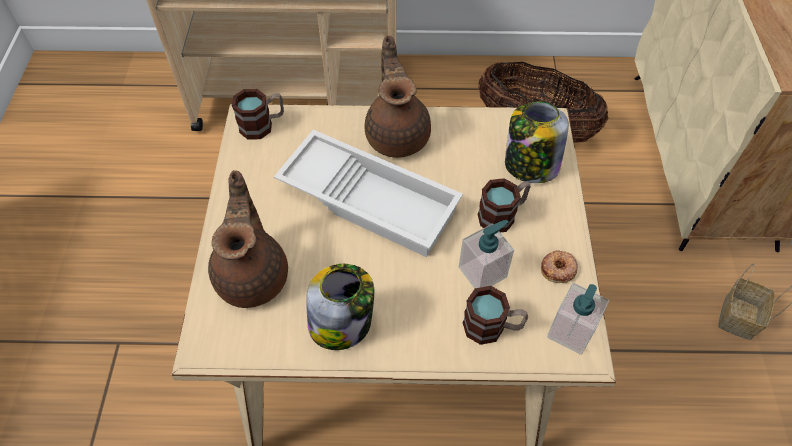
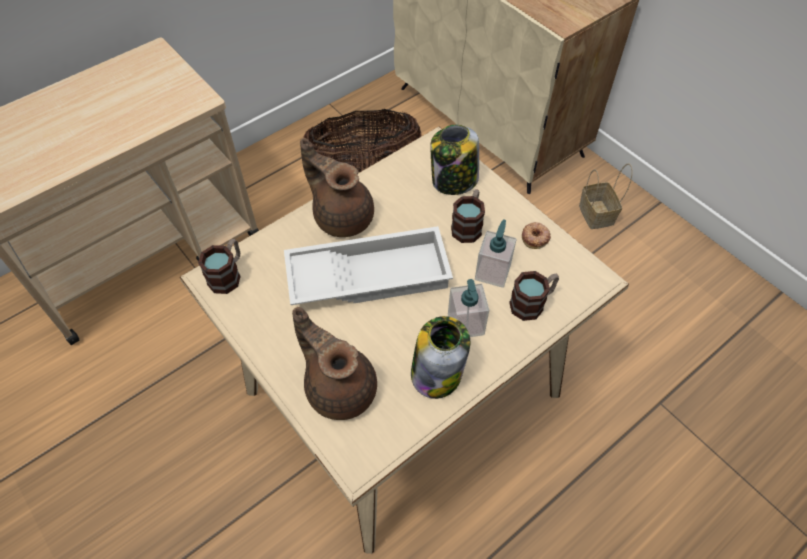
camera: 40 degrees left, 0 degrees up
(570, 332) = (578, 271): soap dispenser -> soap dispenser (466, 324)

